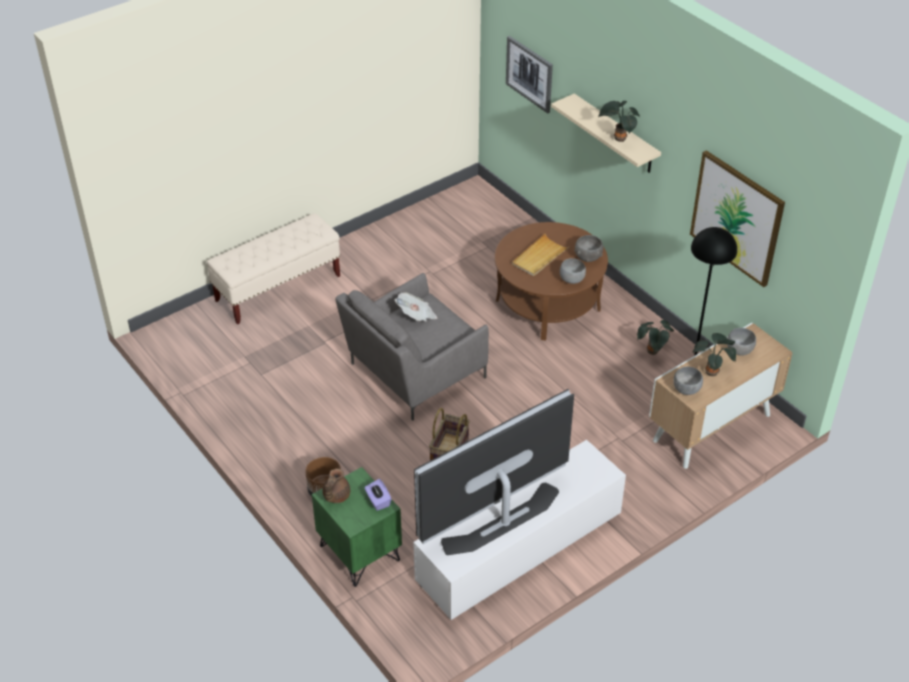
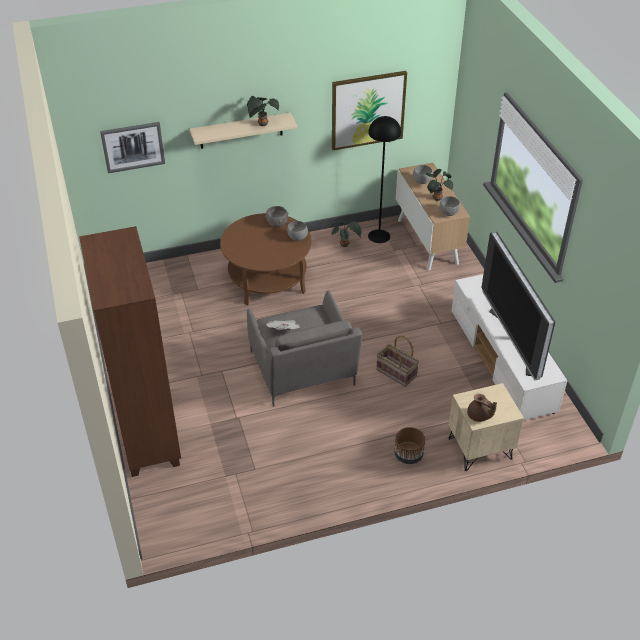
camera: 70 degrees left, 0 degrees up
(278, 288) = (148, 433): beige bench -> brown bookcase
(359, 553) = (480, 449): green nightstand -> beige nightstand
(378, 501) = (491, 393): purple tissue box -> none
(539, 257) = (262, 246): beige tray -> none

